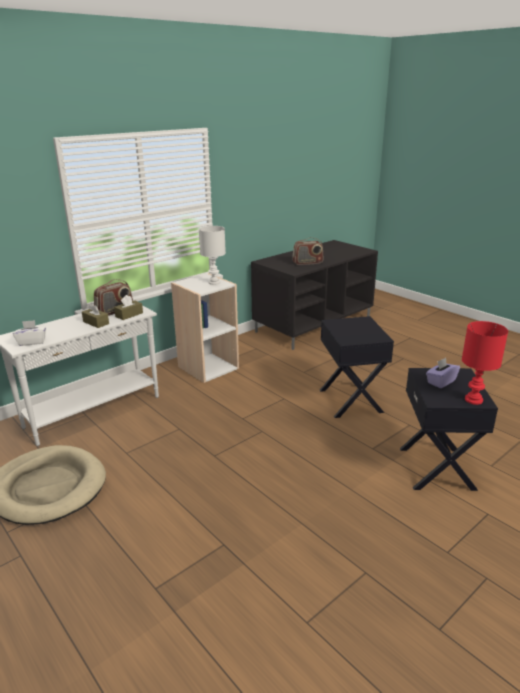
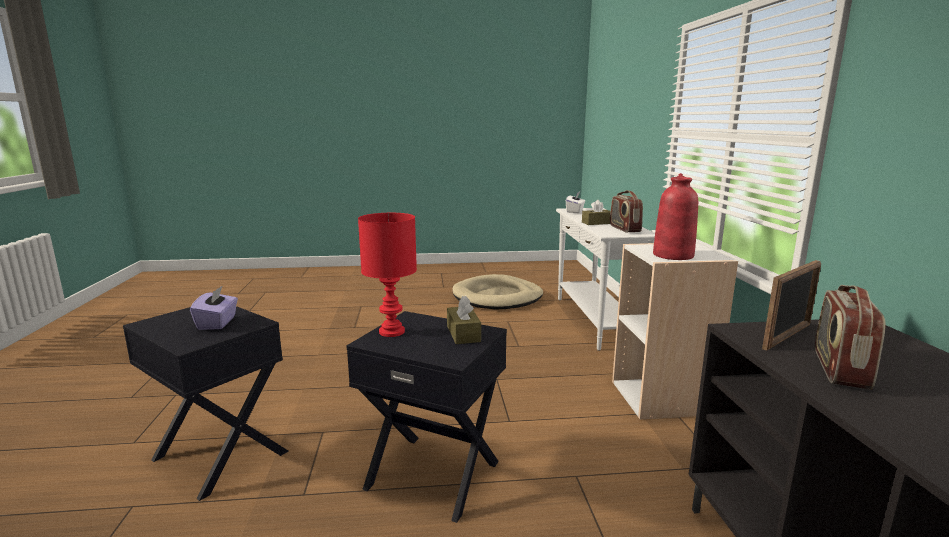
camera: 125 degrees right, 10 degrees down
(129, 315) = (605, 230): brown tissue box -> brown tissue box (463, 334)
(214, 282) = (672, 255): white table lamp -> red vase
(290, 267) = (787, 337): none -> picture frame
(474, 400) = (159, 321): red table lamp -> red table lamp (391, 332)

